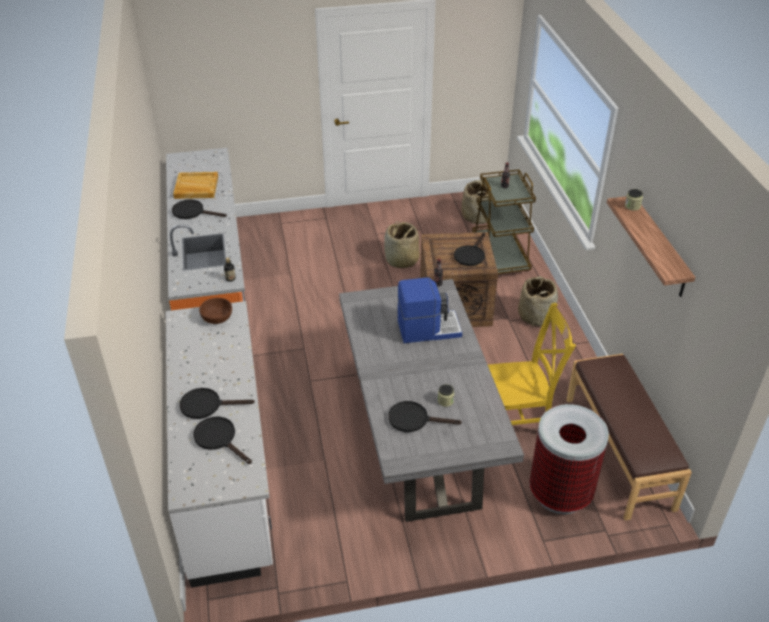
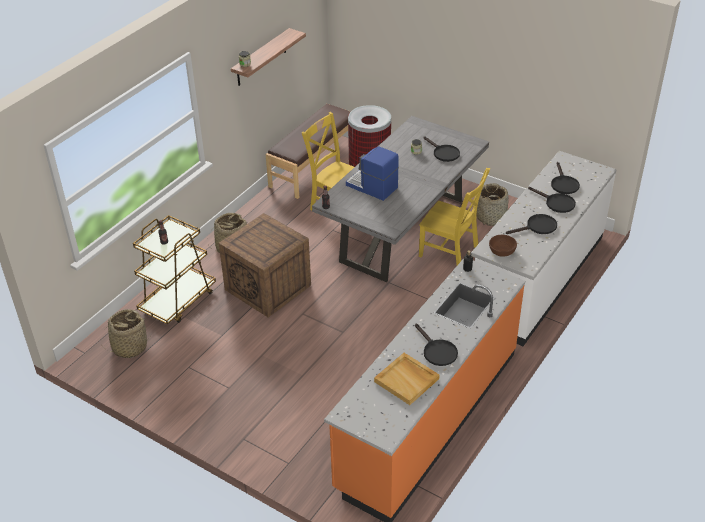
camera: 135 degrees left, 0 degrees up
(344, 443) = (451, 252): none -> yellow chair
(401, 260) = (247, 347): basket -> basket (491, 217)
(470, 255) = (258, 234): black frying pan -> black frying pan (537, 227)

